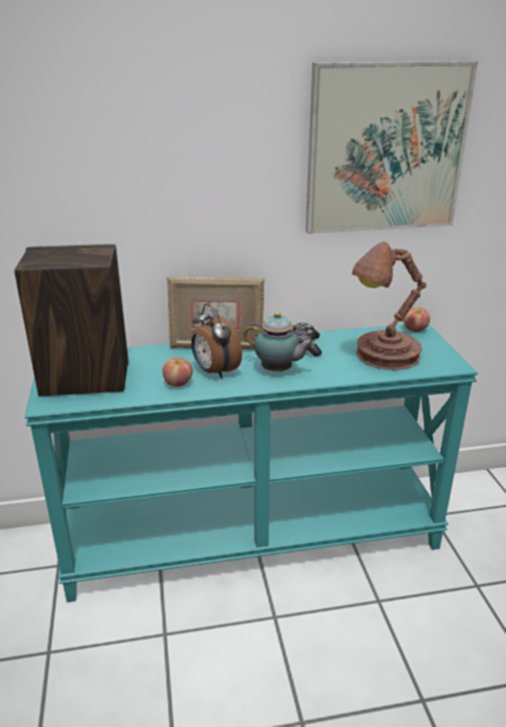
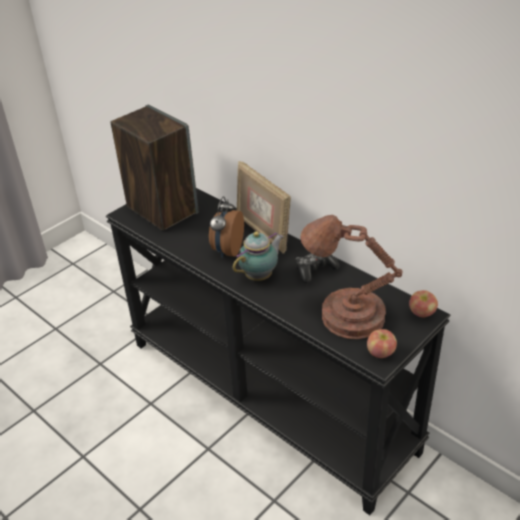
camera: 55 degrees right, 10 degrees up
(178, 383) = (196, 244): apple -> apple (380, 353)
(253, 536) = (269, 394): turquoise console table -> black console table
(278, 371) = (260, 276): teapot -> teapot turned 120 degrees counterclockwise
(386, 149) = (419, 126): picture -> none

